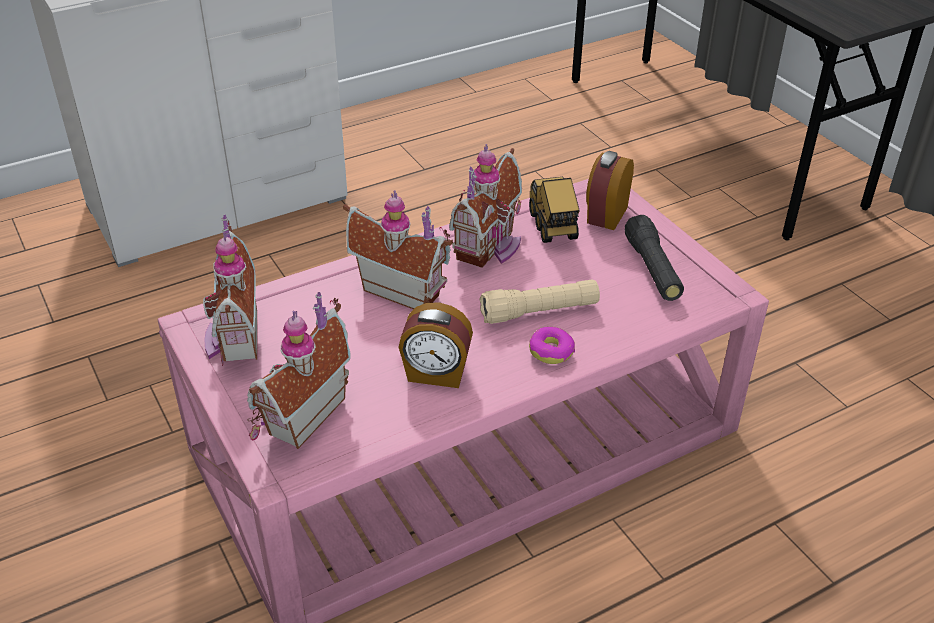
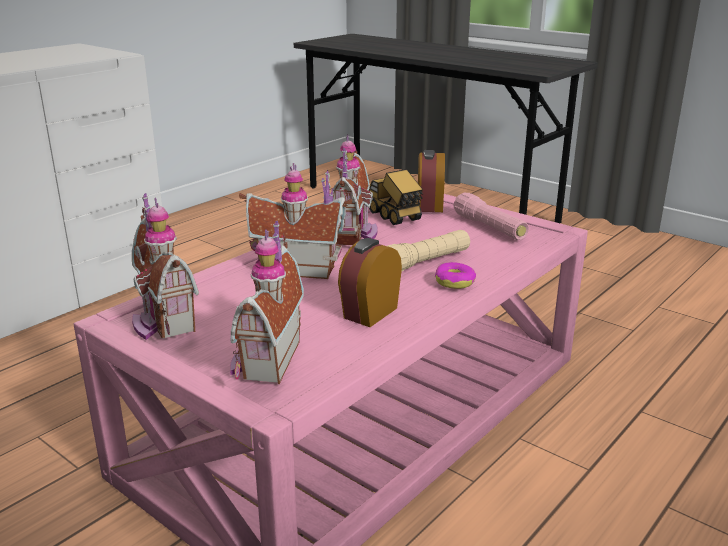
camera: 20 degrees left, 15 degrees down
(436, 374) = (369, 312): alarm clock -> alarm clock turned 135 degrees clockwise
(652, 269) = (489, 228): black flashlight -> pink flashlight

